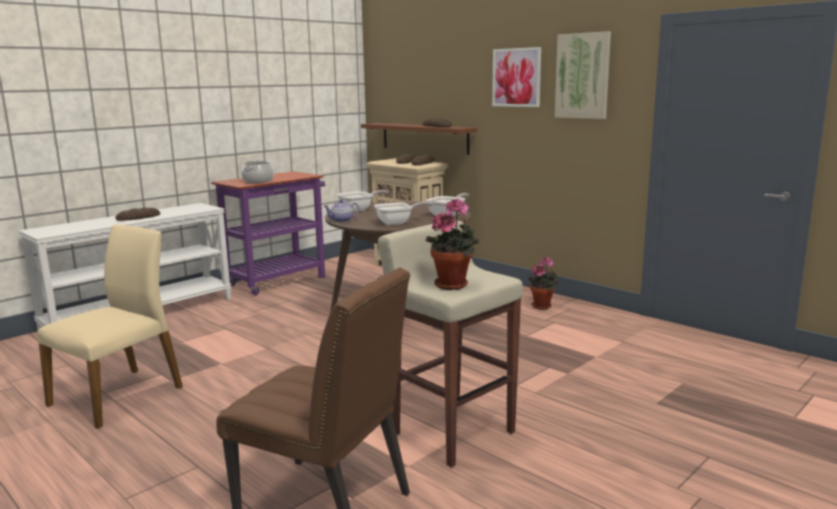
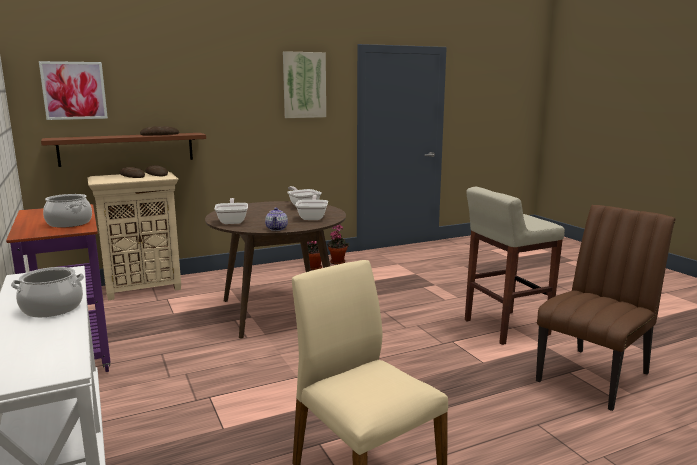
camera: 70 degrees left, 0 degrees up
(138, 218) = (52, 308): bread -> cooking pot
(454, 284) = (529, 221): potted plant -> potted plant (337, 262)
(516, 77) = (242, 85): picture -> picture (74, 90)

